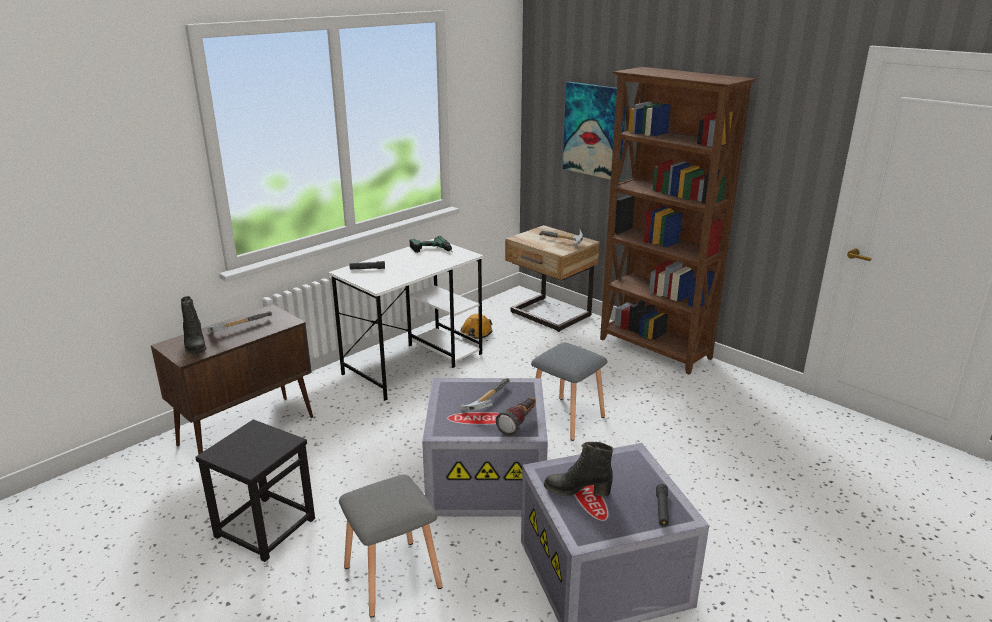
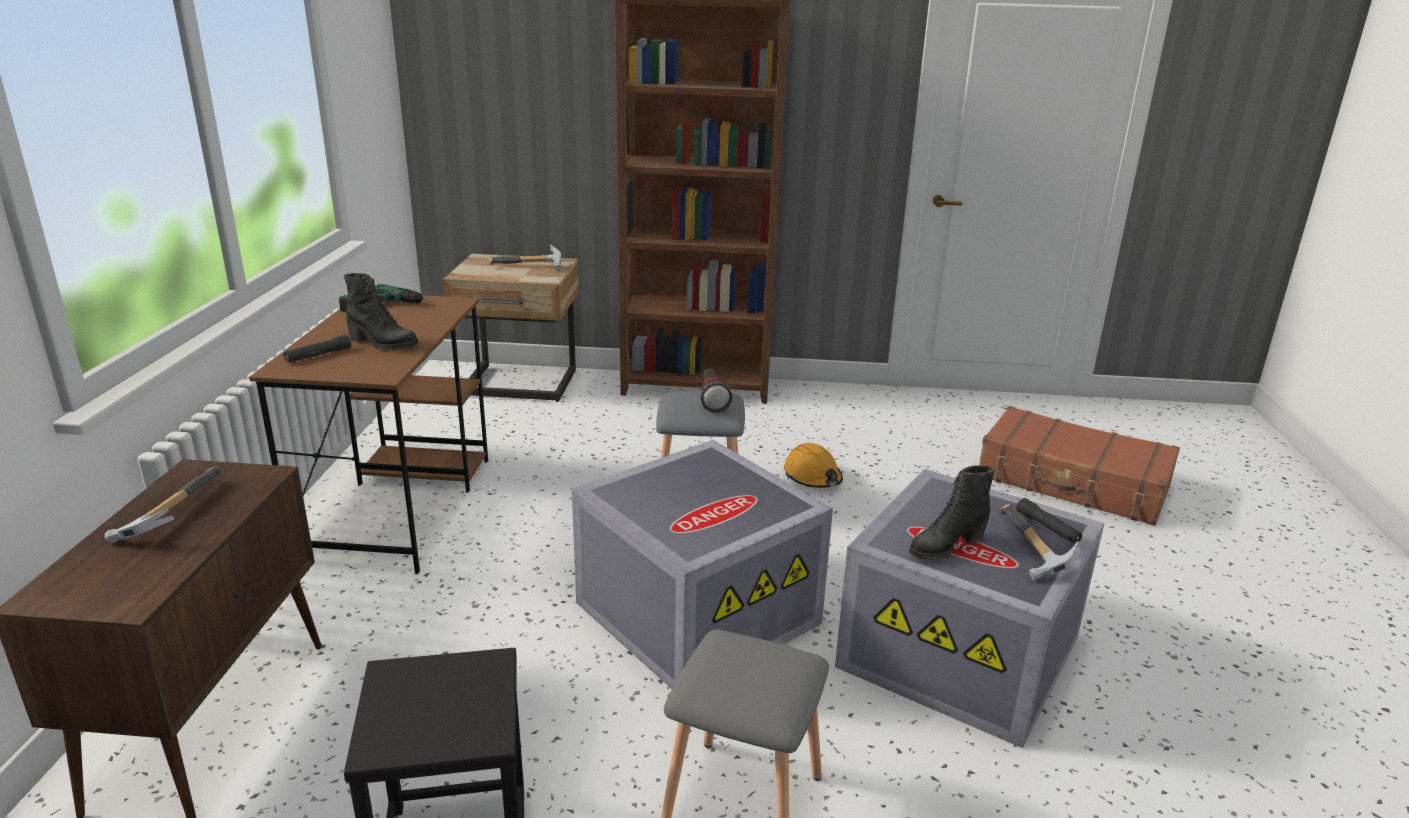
camera: 40 degrees left, 0 degrees up
(194, 346) = (115, 577): black boot -> black boot (382, 344)
(414, 363) = (400, 506): white desk -> brown desk
(476, 333) = (445, 437): orange hard hat -> orange hard hat (813, 477)
(486, 400) = (688, 490): hammer -> hammer (1027, 550)
(519, 423) = (770, 500): flashlight -> flashlight (712, 399)
(594, 130) = (545, 93): picture -> none
(857, 514) = (1072, 483): none -> brown suitcase

